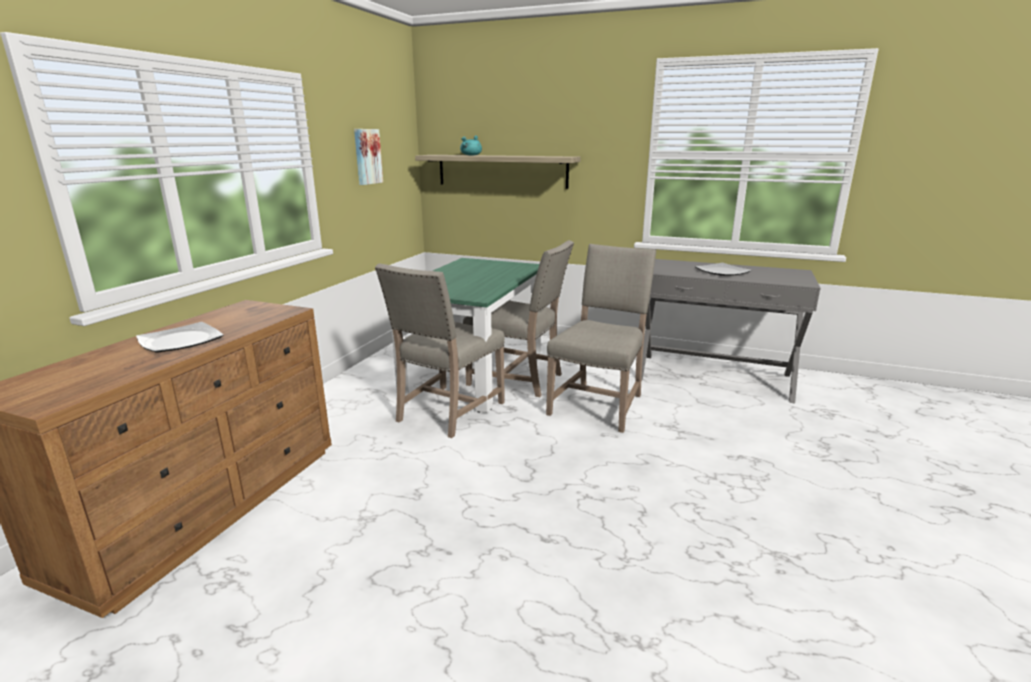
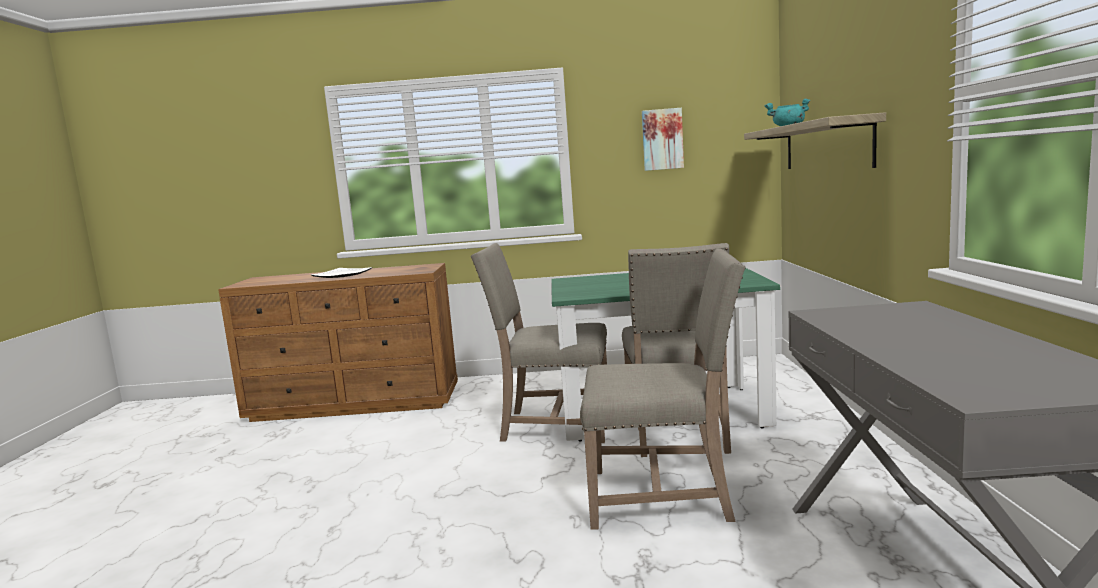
camera: 70 degrees right, 10 degrees down
(723, 272) = (924, 339): plate -> none

